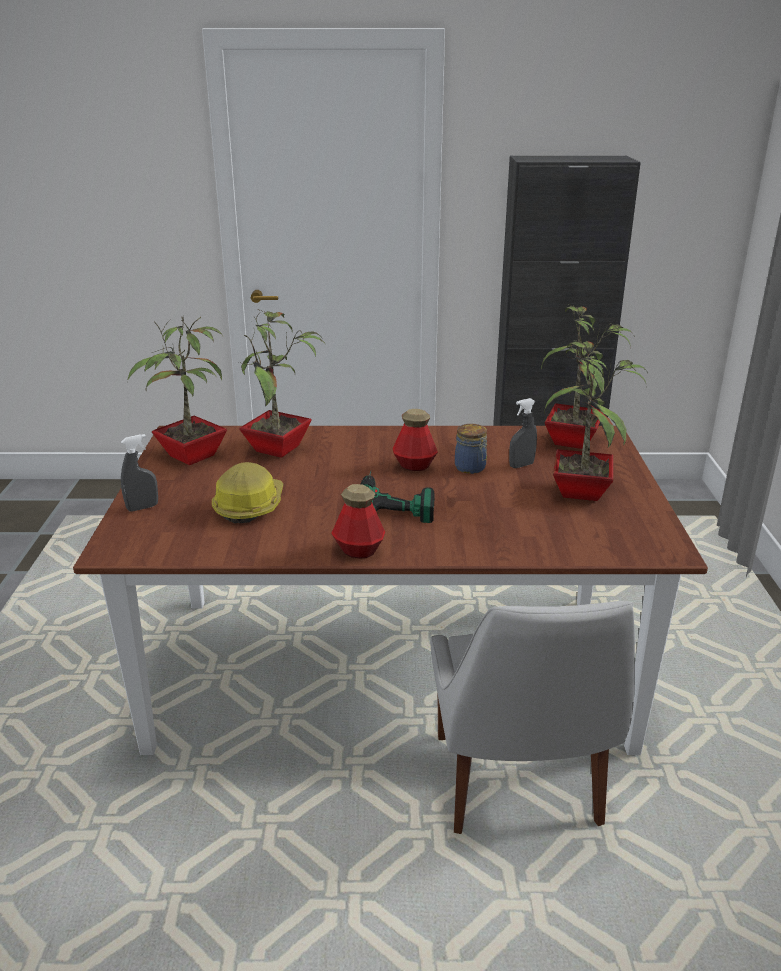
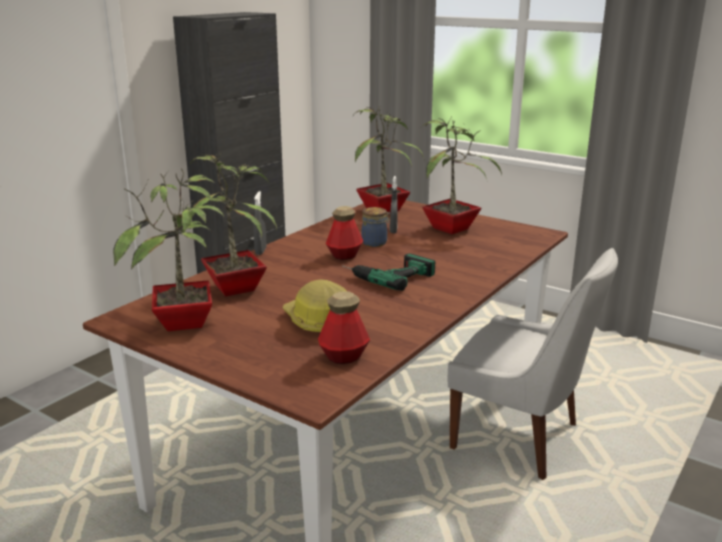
camera: 55 degrees left, 5 degrees down
(142, 507) = (252, 365): grey spray bottle -> grey spray bottle (260, 251)
(358, 550) = (443, 304): bottle -> bottle (344, 356)

